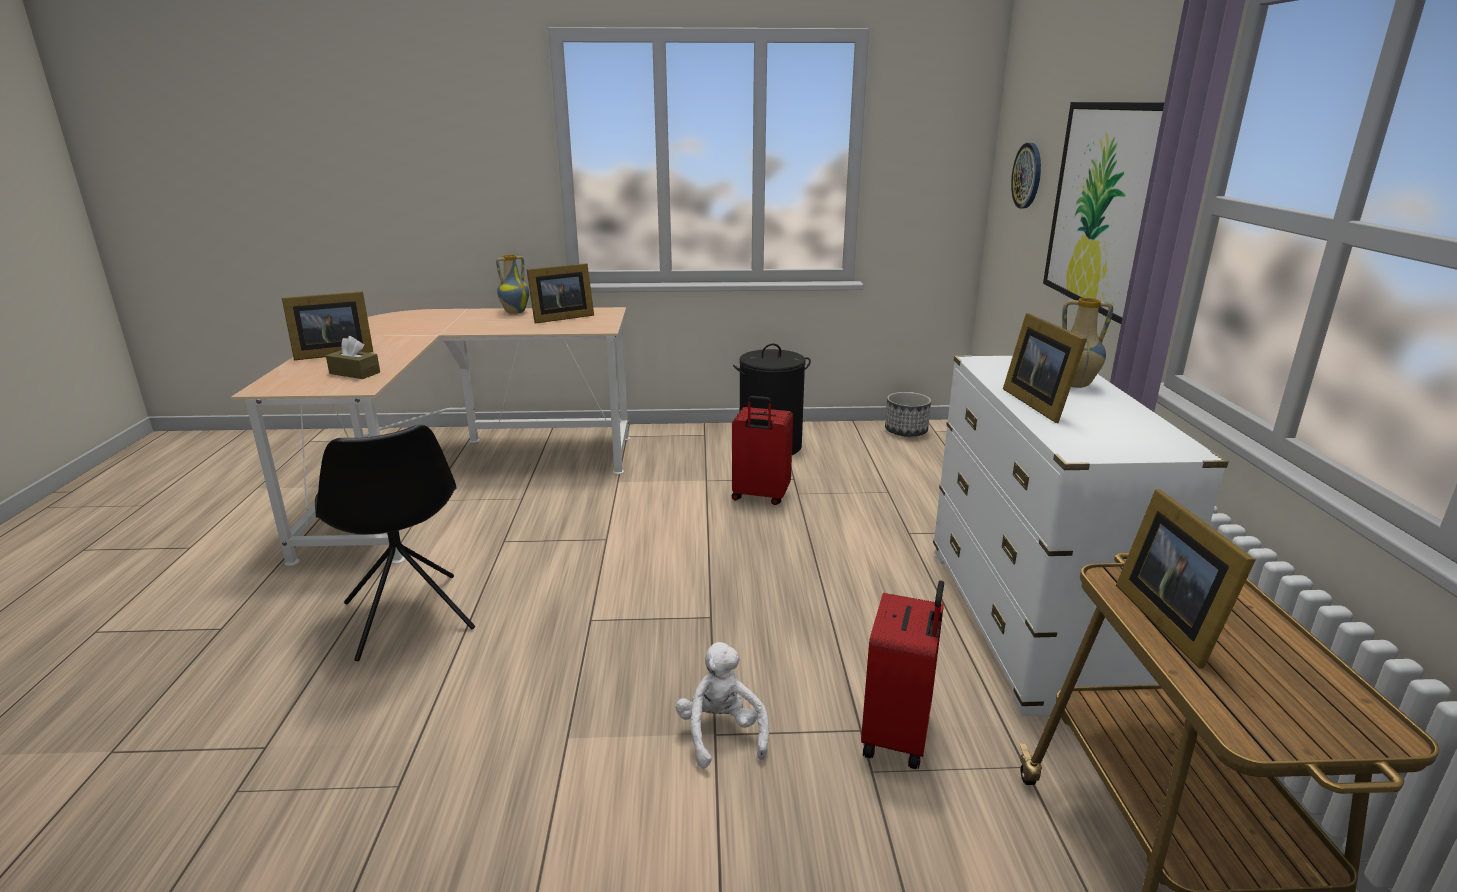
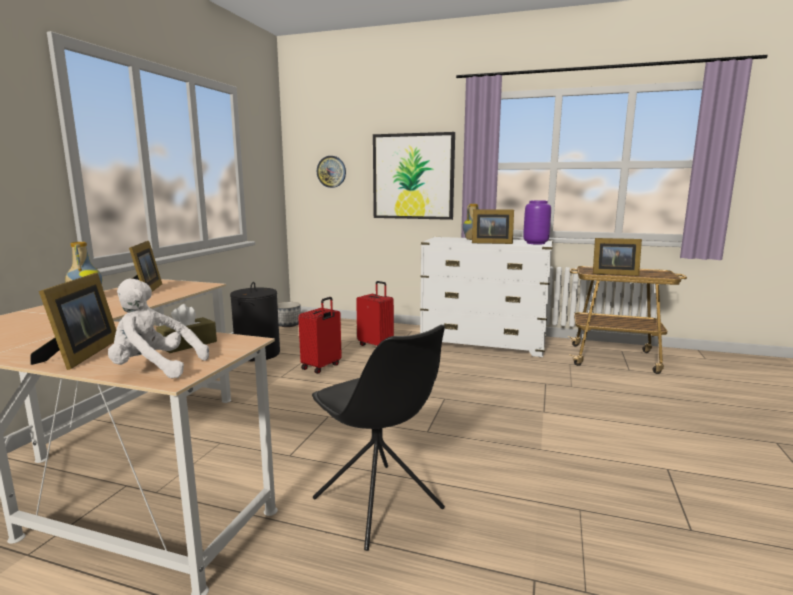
camera: 70 degrees left, 10 degrees down
(408, 618) = (379, 505): black chair -> black chair turned 60 degrees clockwise
(721, 734) = (544, 410): white plush toy -> white plush toy (154, 368)
(898, 736) = (550, 378): red suitcase -> red suitcase (376, 345)
(1114, 445) = (536, 243): none -> purple vase

